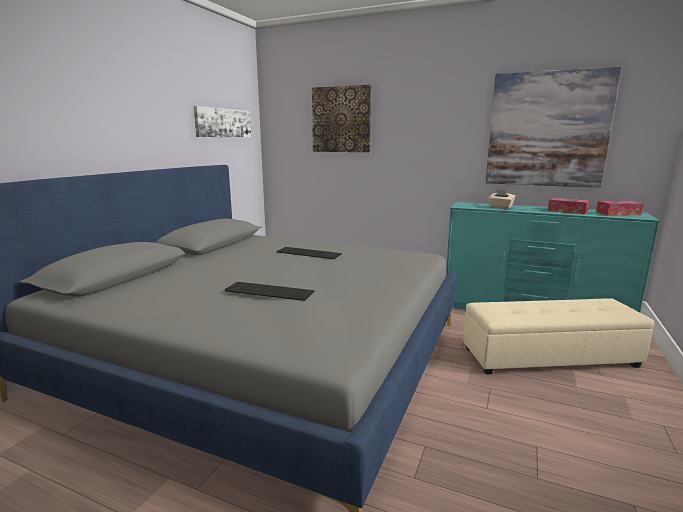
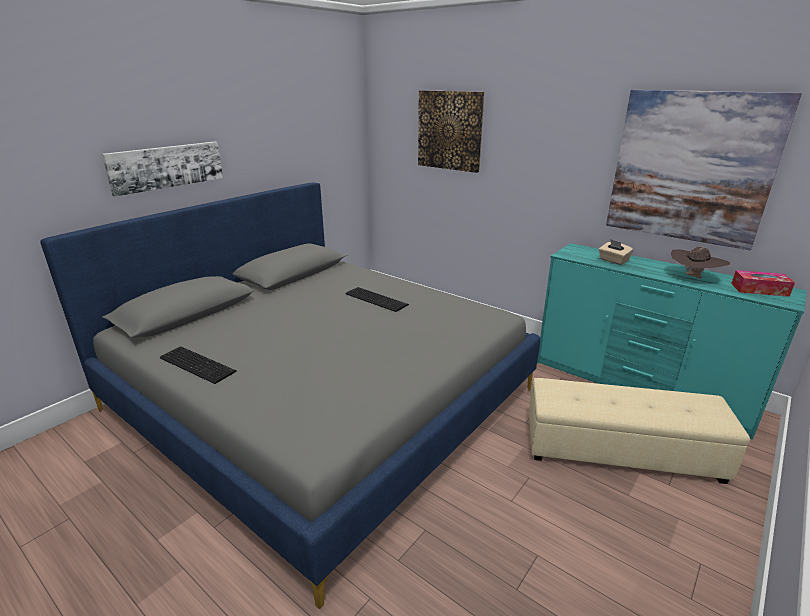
camera: 15 degrees right, 10 degrees up
(223, 123) = (318, 134): picture -> picture (166, 166)
(269, 290) = (303, 354): keyboard -> keyboard (198, 363)
(567, 211) = (693, 278): tissue box -> brown hat

